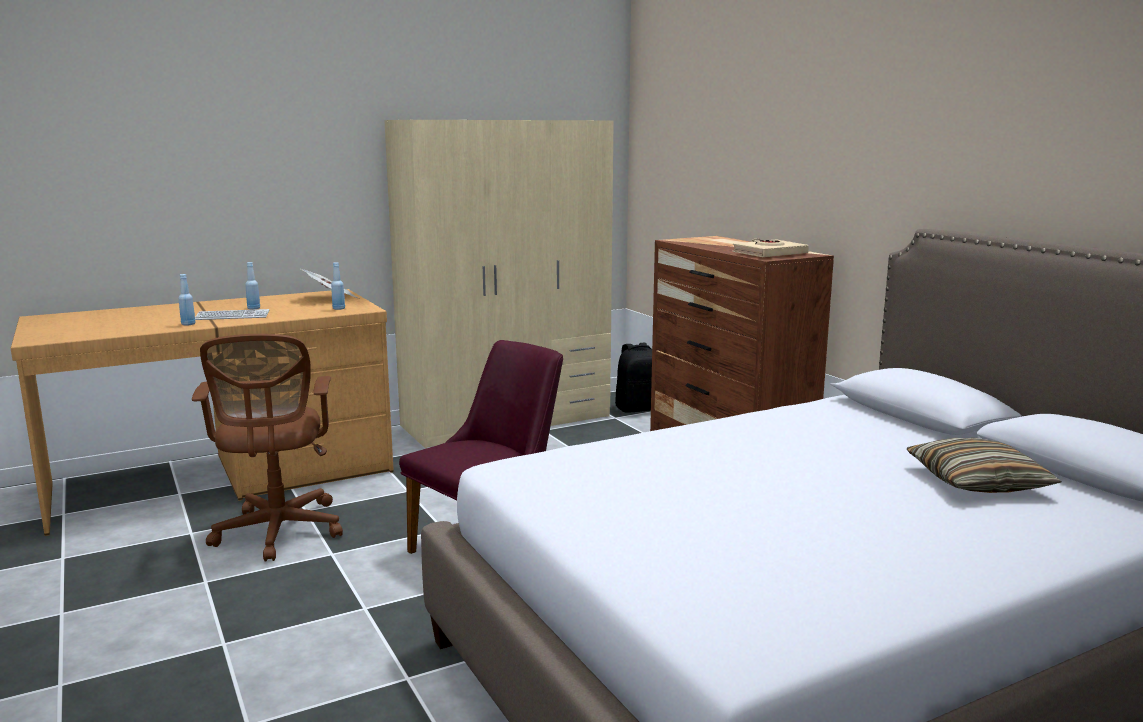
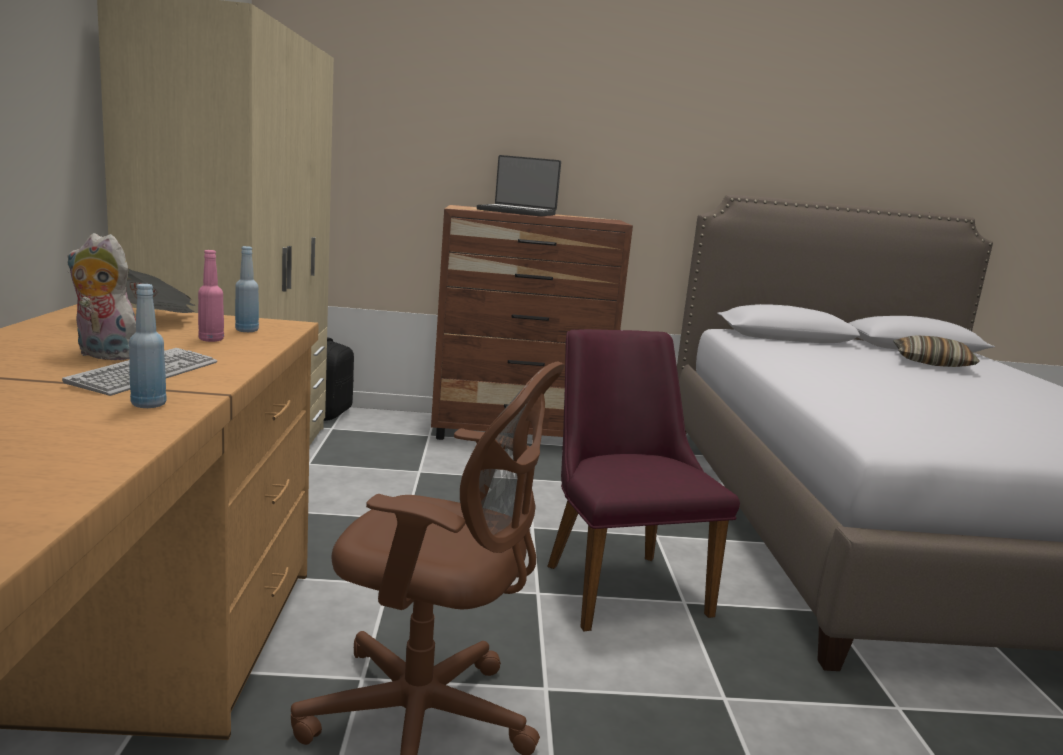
camera: 65 degrees left, 0 degrees up
(253, 308) = (103, 355): blue bottle -> plush toy
(308, 309) = (211, 339): none -> pink bottle
(726, 244) = (517, 212): none -> laptop
(769, 254) = (593, 219): beige book -> none

